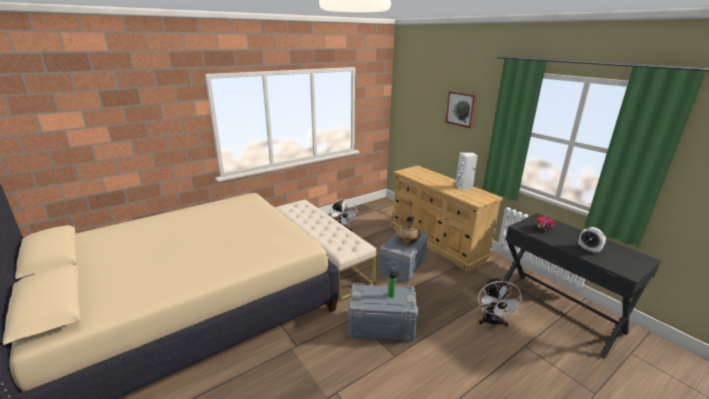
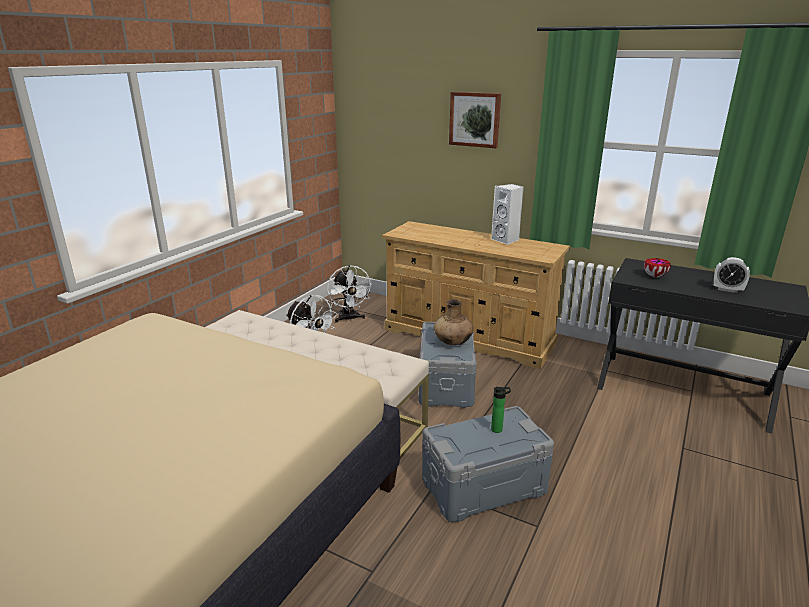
camera: 25 degrees left, 0 degrees up
(492, 322) = (623, 429): white fan -> white fan (349, 319)

